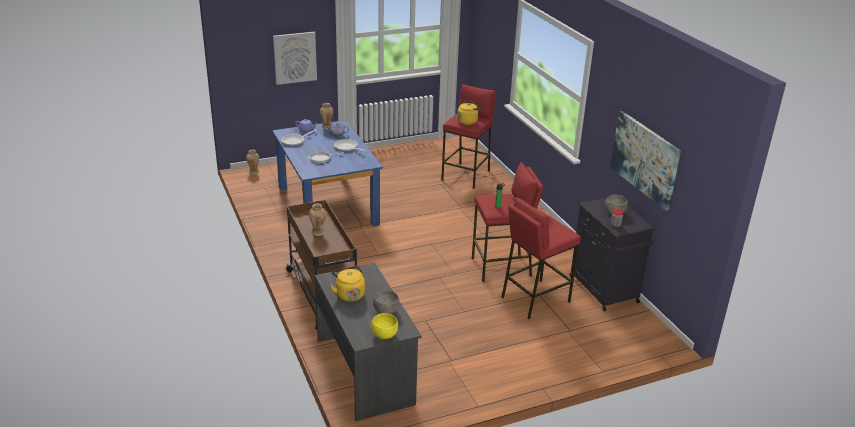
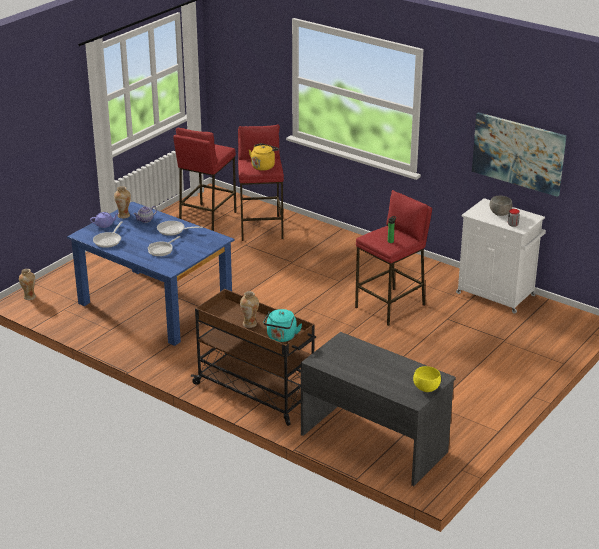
camera: 30 degrees left, 0 degrees up
(295, 57) = (49, 143): picture -> none
(327, 251) = (281, 337): none -> turquoise kettle
(349, 294) = (353, 367): yellow kettle -> none
(385, 311) = (403, 369): grey bowl -> none
(534, 299) = (449, 324): red stool -> red stool (207, 218)
(604, 290) = (497, 295): black cabinet -> white cabinet

